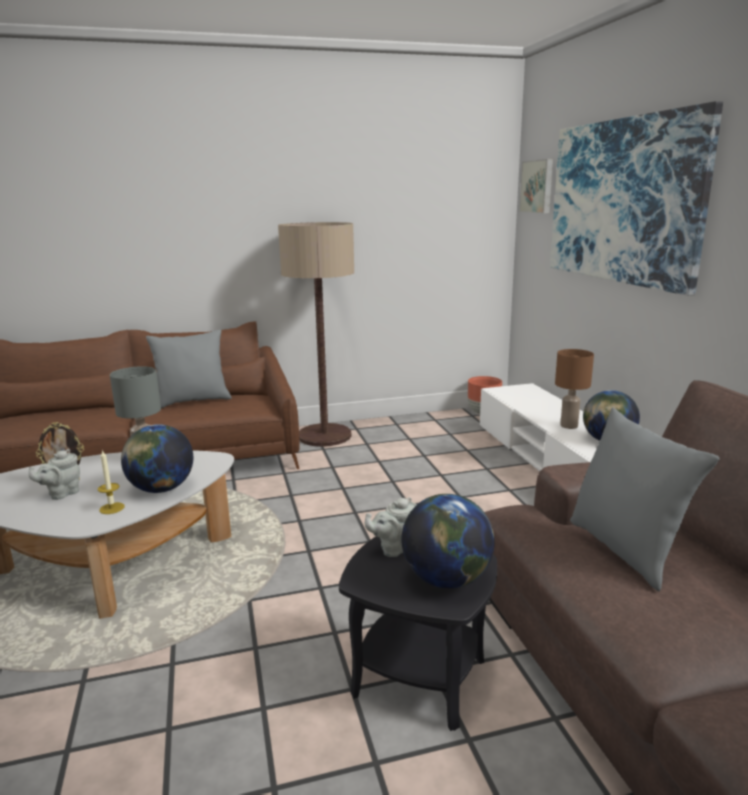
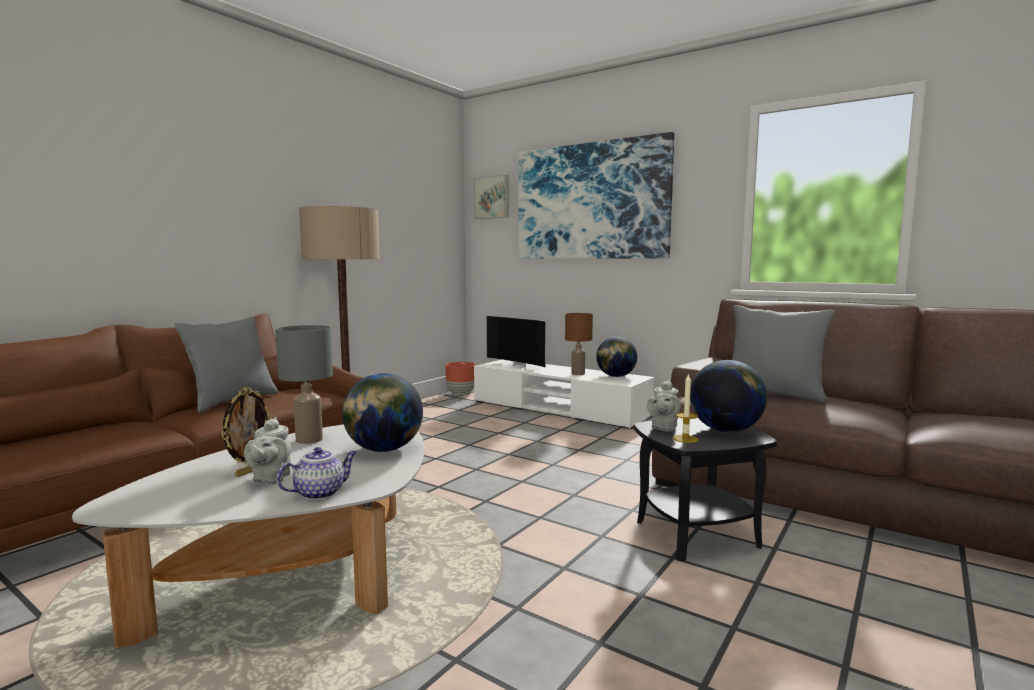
camera: 40 degrees left, 10 degrees down
(56, 518) = (320, 493): none -> teapot
(112, 508) = (367, 471): candle -> candle (685, 439)
(525, 398) = (518, 366): none -> television

